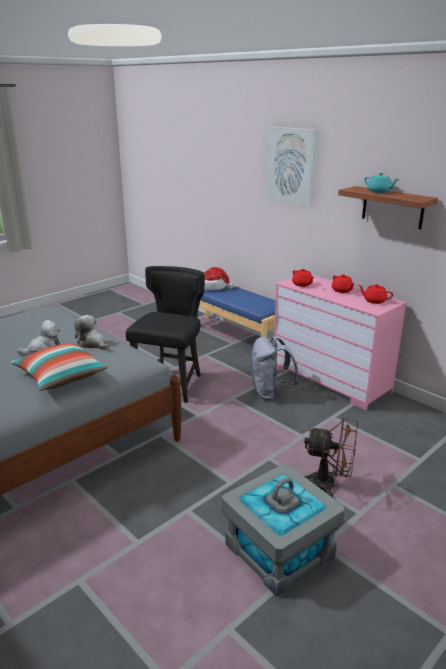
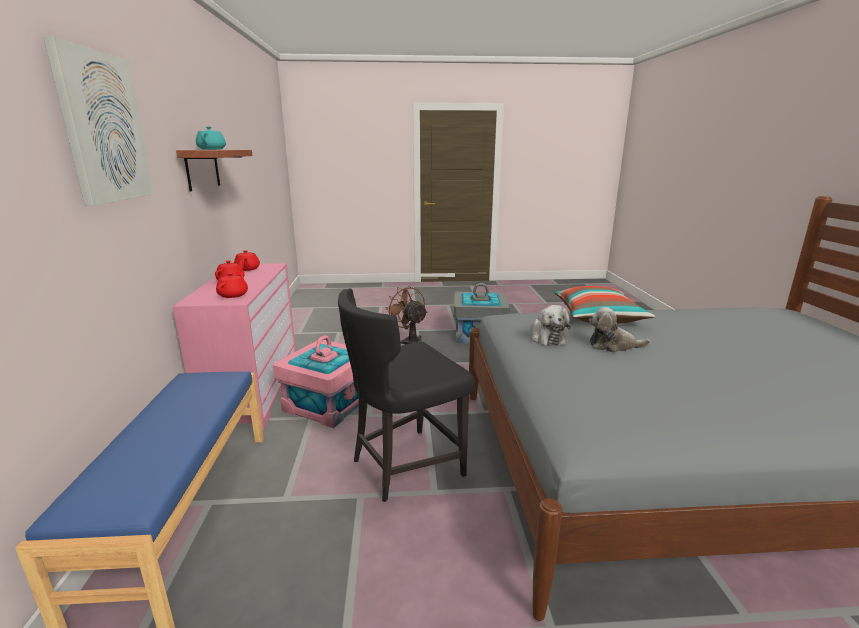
camera: 140 degrees left, 5 degrees down
(213, 286) = (127, 472): hat -> none
(270, 393) = (327, 403): grey backpack -> pink storage box

